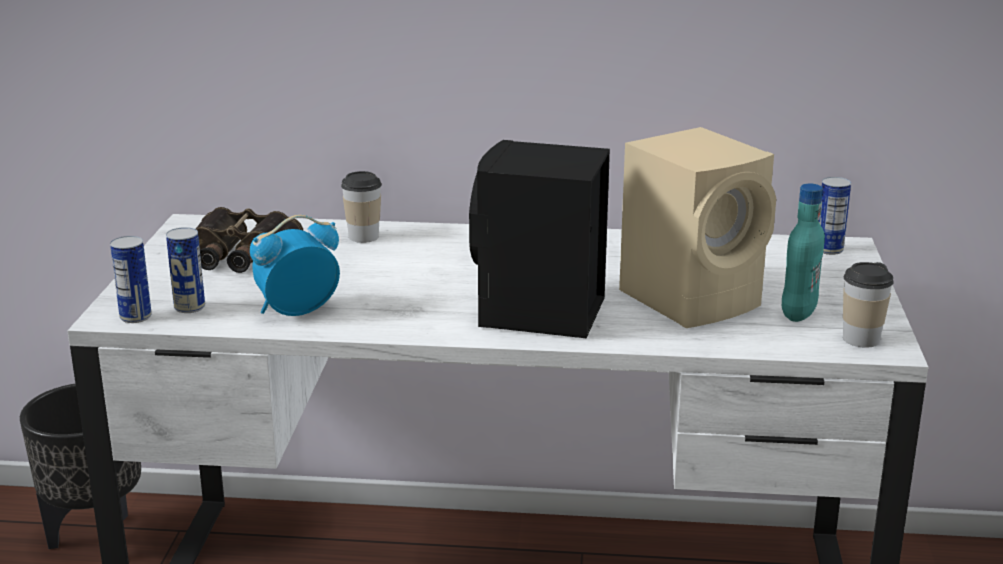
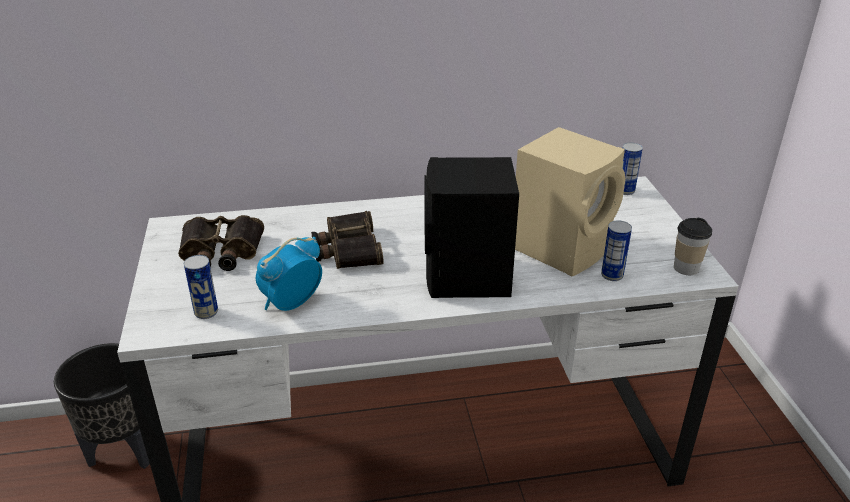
camera: 15 degrees left, 10 degrees up
(135, 317) = (167, 329): can -> can (612, 275)
(363, 237) = (306, 222): cup -> none
(399, 268) = (347, 249): none -> binoculars
(798, 314) = (636, 251): turquoise bottle -> none

